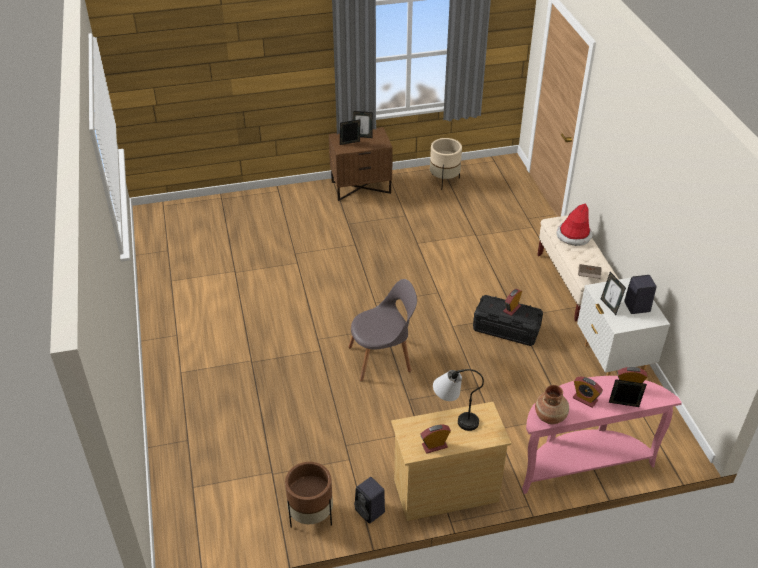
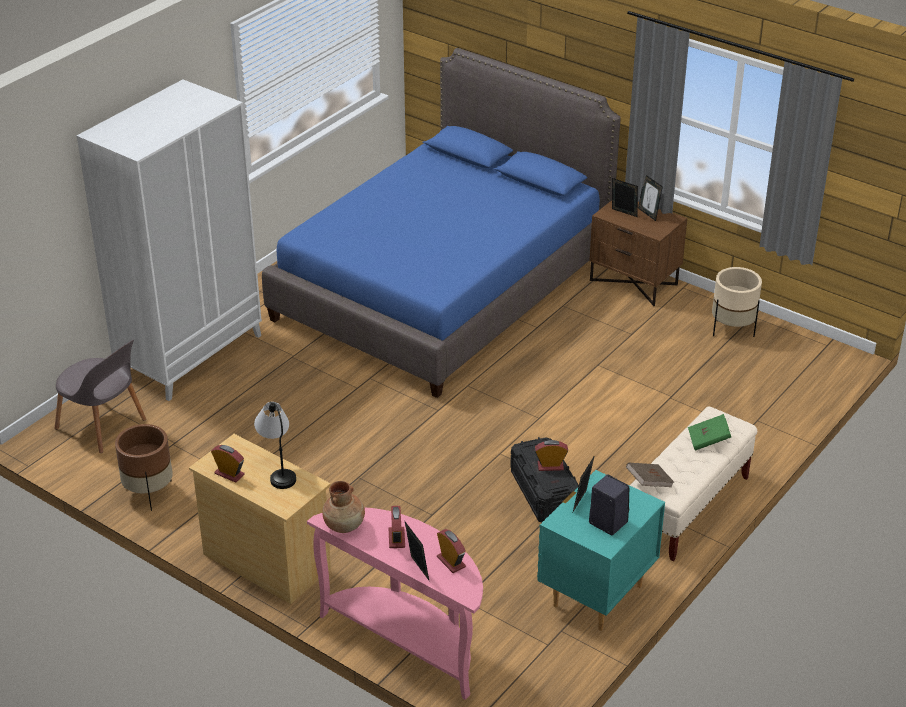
camera: 50 degrees right, 5 degrees down
(183, 410) = (190, 353): none -> white wardrobe
(269, 258) = (443, 288): none -> blue bed
(370, 511) = (191, 526): black speaker -> none
(382, 358) = (394, 431): grey chair -> grey chair (103, 426)
(573, 236) = (708, 440): hat -> green book
(612, 360) = (596, 595): white nightstand -> turquoise nightstand

